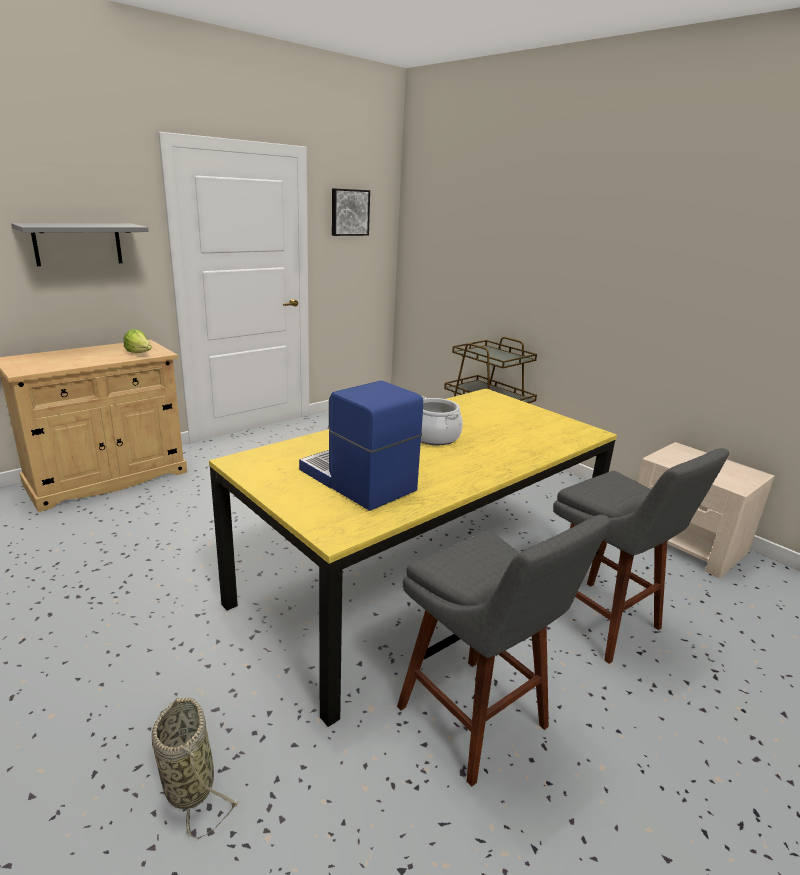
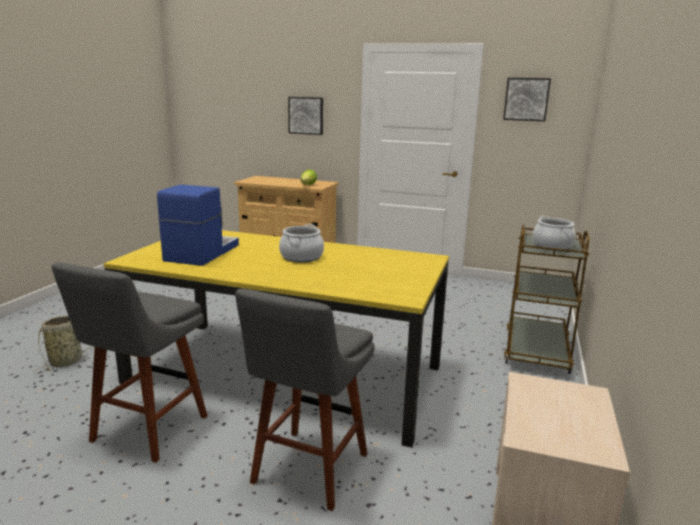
camera: 60 degrees right, 5 degrees down
(78, 244) = (306, 115): grey shelf -> picture
(497, 356) = (552, 246): none -> cooking pot

